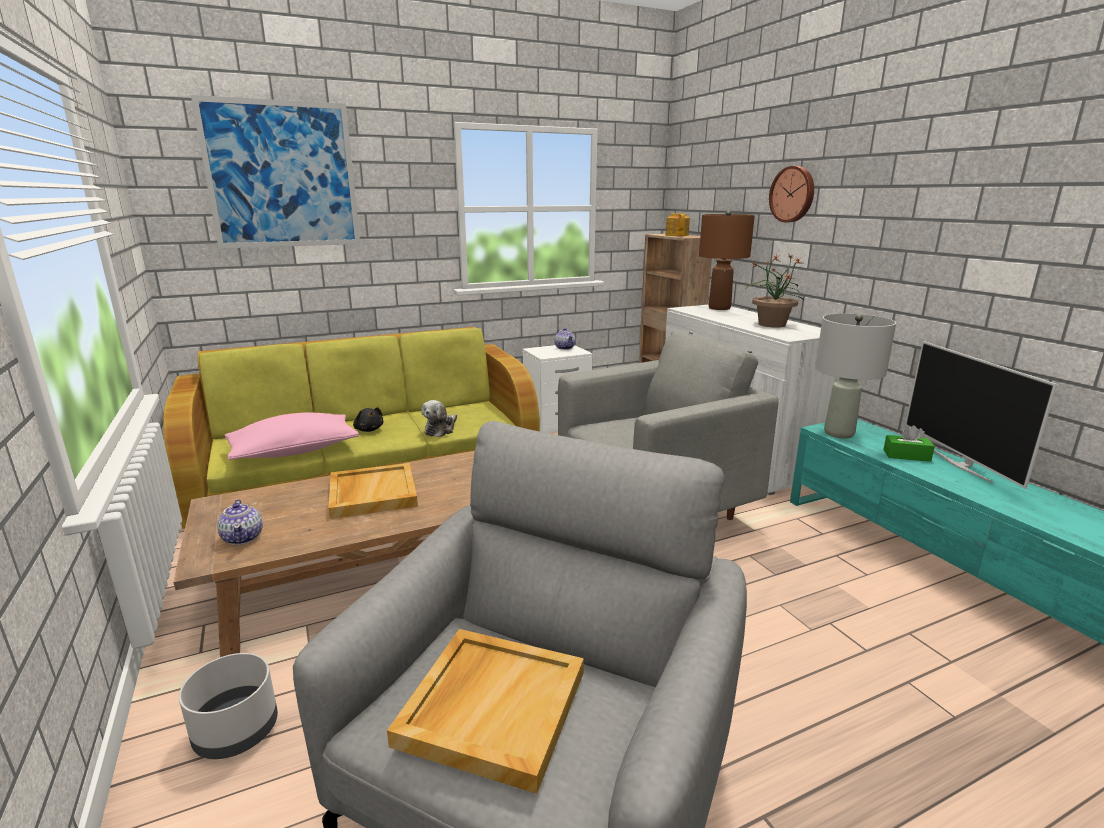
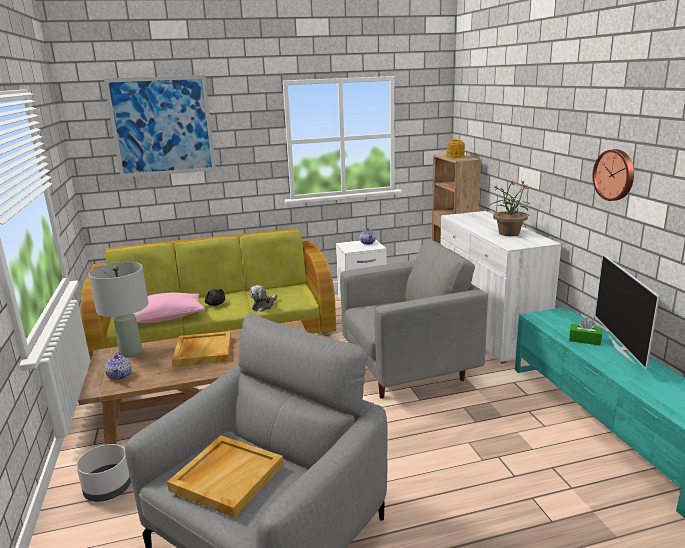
camera: 10 degrees right, 0 degrees up
(719, 308) = (482, 215): brown table lamp -> none
(793, 194) = (529, 133): wall clock -> wall clock (615, 175)
(838, 433) = (544, 320): grey table lamp -> grey table lamp (131, 352)

